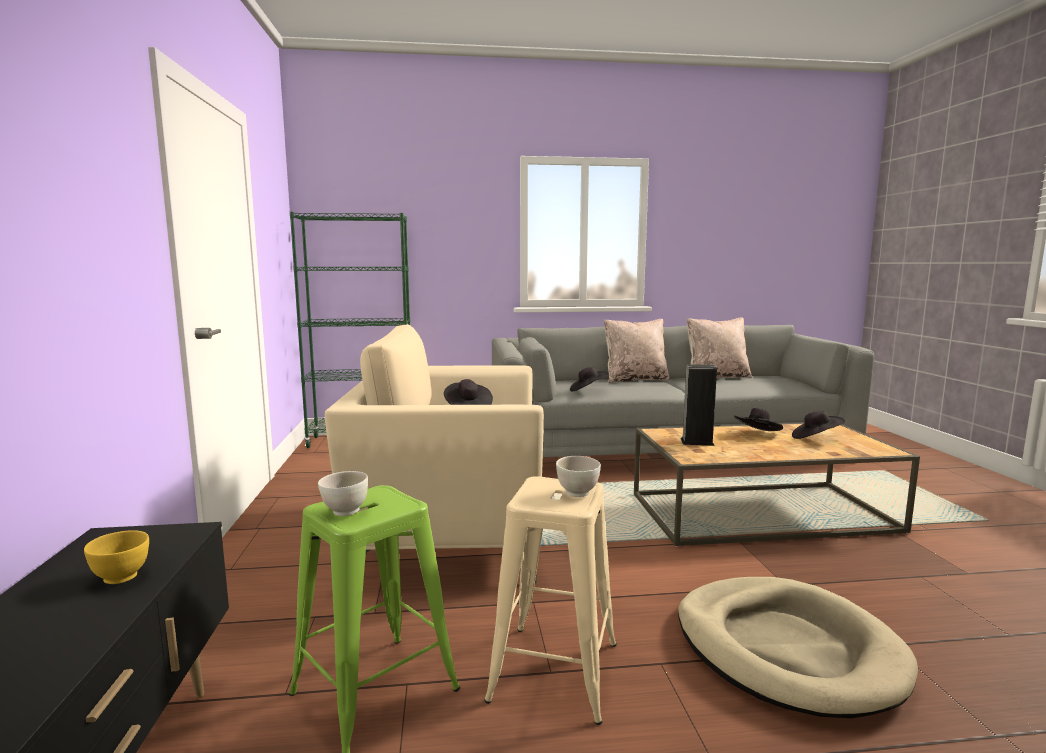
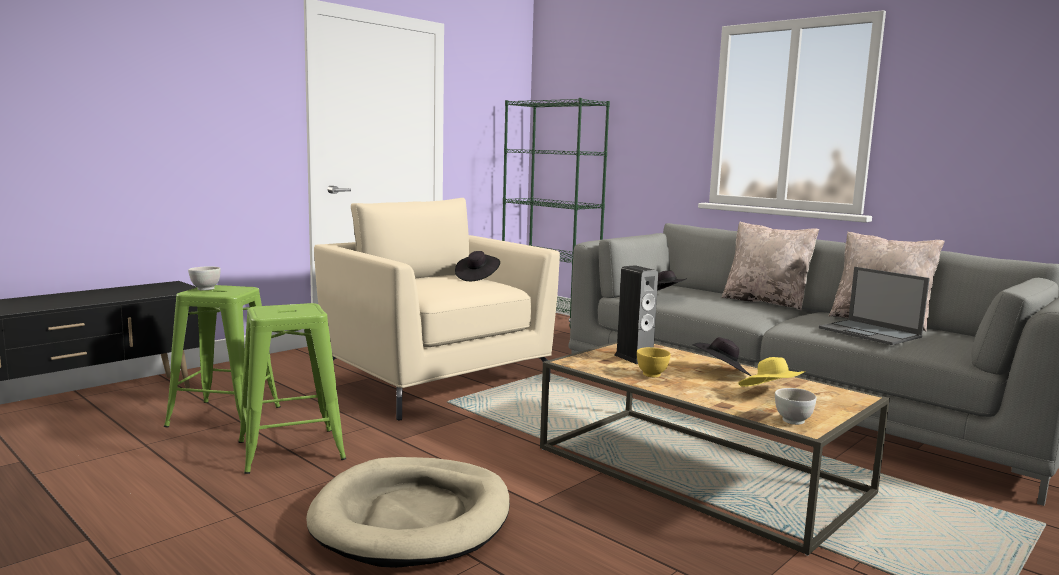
camera: 50 degrees right, 0 degrees up
(121, 577) = (131, 294): yellow bowl -> yellow bowl (652, 375)
(555, 670) = (292, 450): beige stool -> green stool
(577, 493) = (292, 313): white bowl -> white bowl (792, 421)
(747, 385) = (870, 333): none -> laptop
(815, 438) = (771, 394): black hat -> yellow hat

